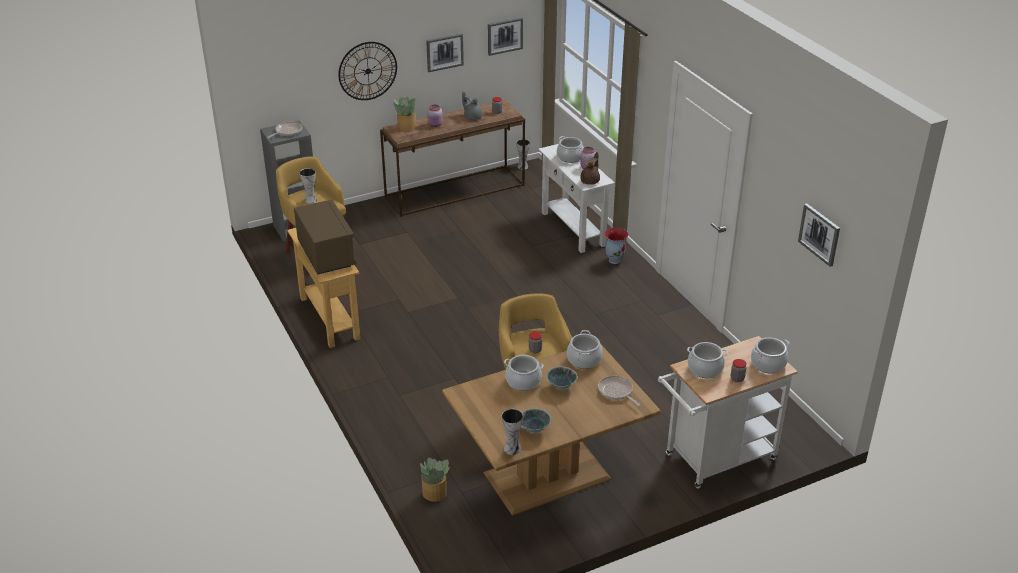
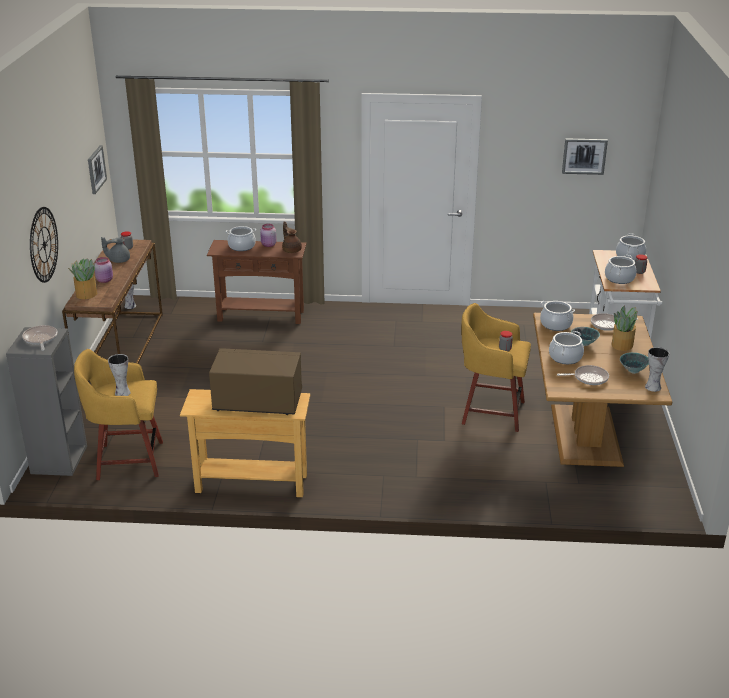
camera: 60 degrees left, 5 degrees down
(435, 493) = (570, 497): potted plant -> potted plant (622, 345)
(444, 52) = (74, 201): picture -> none
(496, 405) = (588, 378): none -> frying pan
(573, 229) = (261, 315): white console table -> brown console table
(614, 260) = (328, 313): vase -> none

